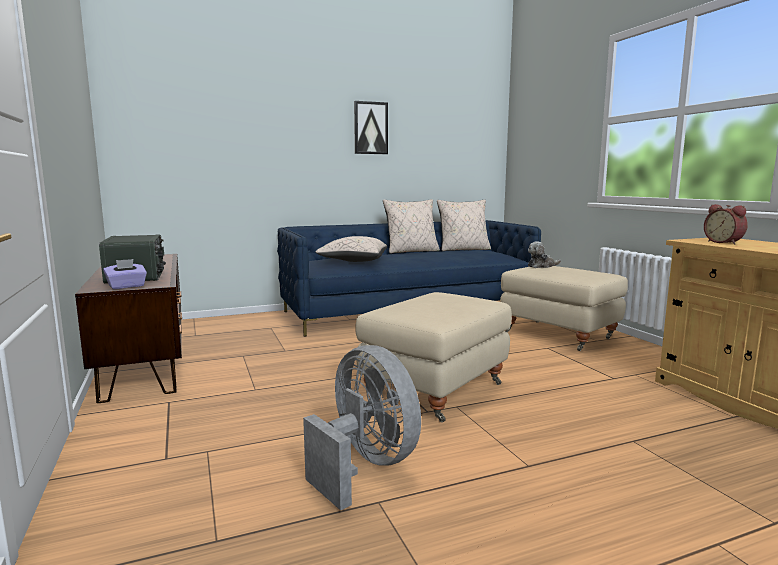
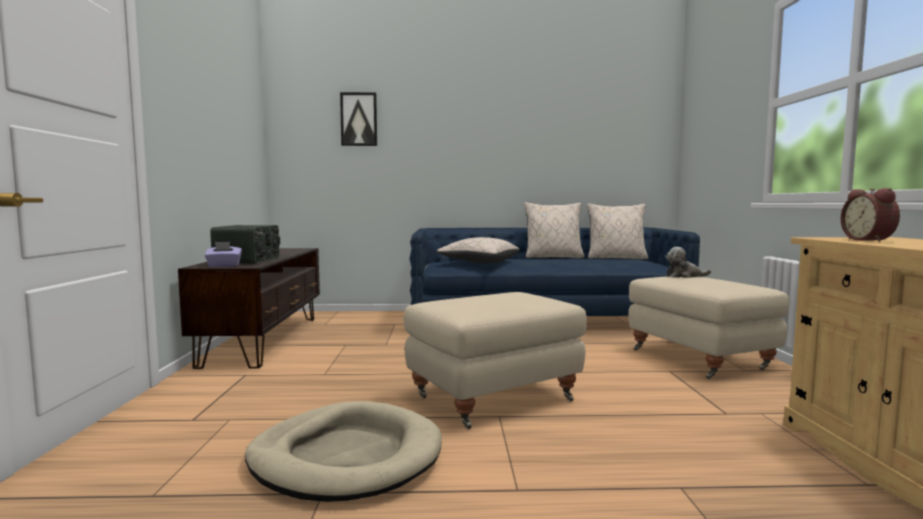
camera: 20 degrees right, 5 degrees down
(365, 466) = (346, 457): grey fan -> beige dog bed
(370, 128) = (516, 130): picture -> picture (359, 119)

